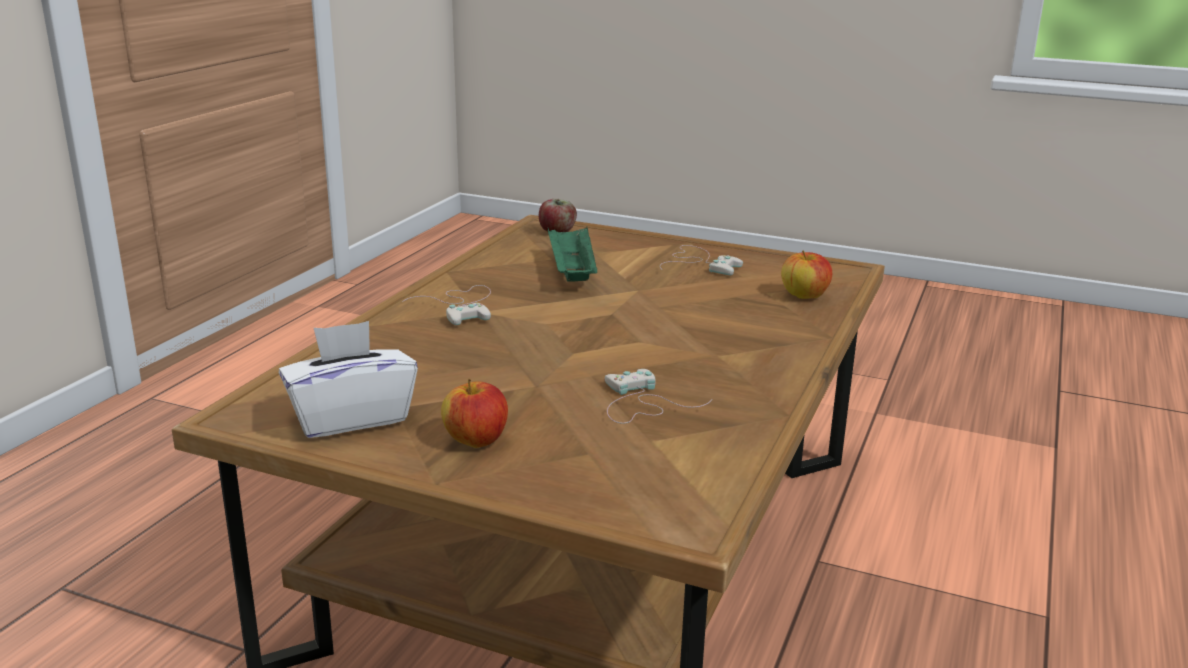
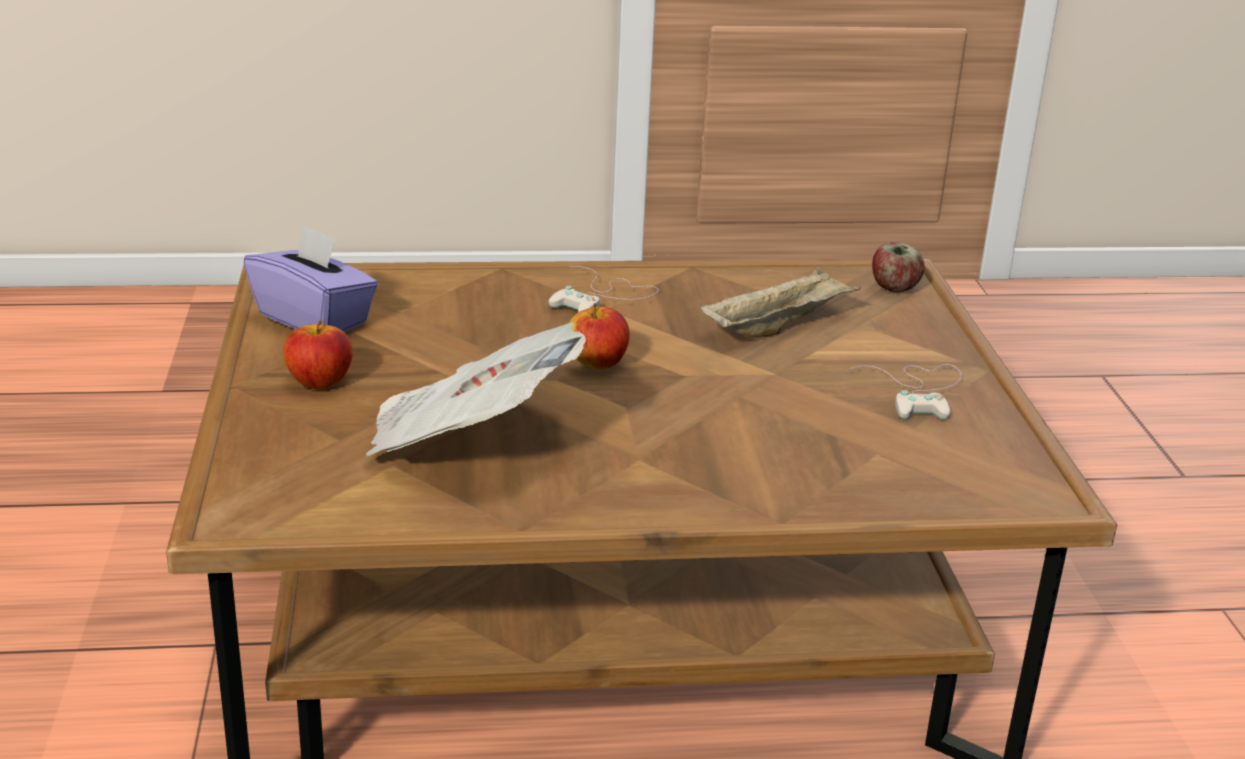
camera: 60 degrees right, 5 degrees up
(350, 417) = (314, 319): white tissue box -> purple tissue box
(571, 272) = (777, 326): green tray -> beige tray
(640, 403) = (469, 441): white game controller -> newspaper
(804, 296) = (898, 482): apple -> apple (597, 364)

